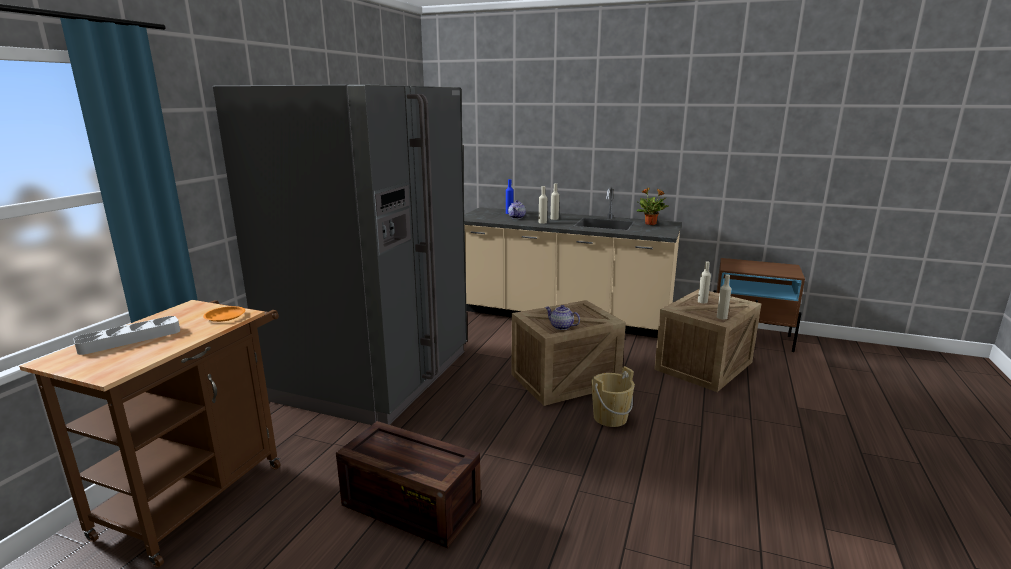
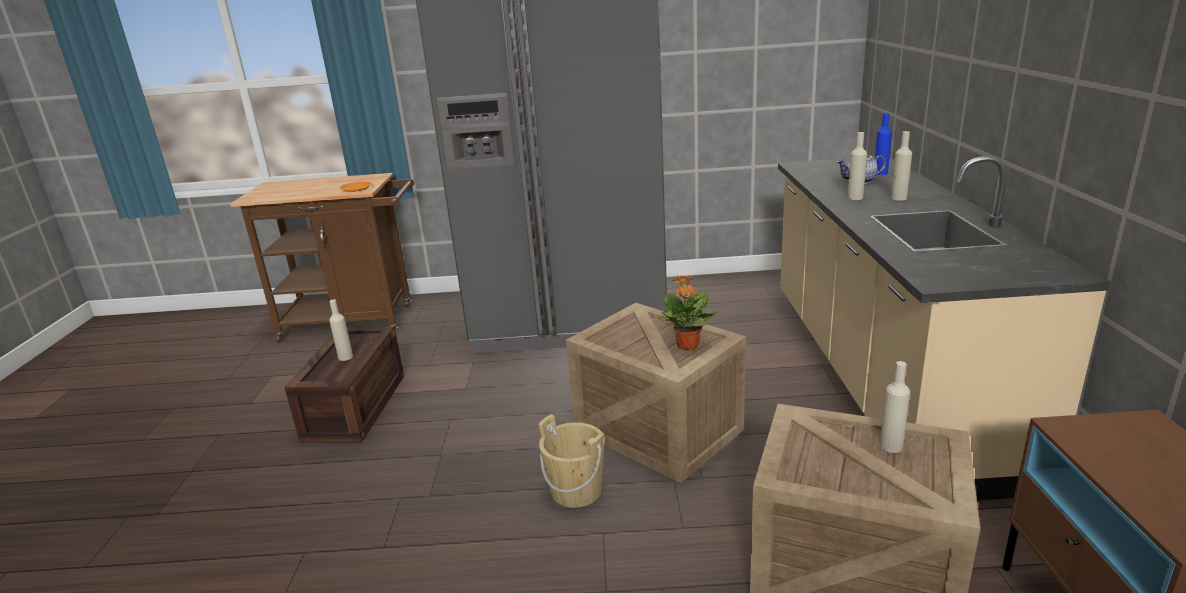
camera: 70 degrees right, 5 degrees up
(130, 339) = (306, 185): grey tray -> none
(561, 327) = (620, 342): teapot -> none
(651, 224) = (1013, 259): potted plant -> potted plant (687, 346)
(721, 317) = (817, 478): beige bottle -> beige bottle (345, 357)

